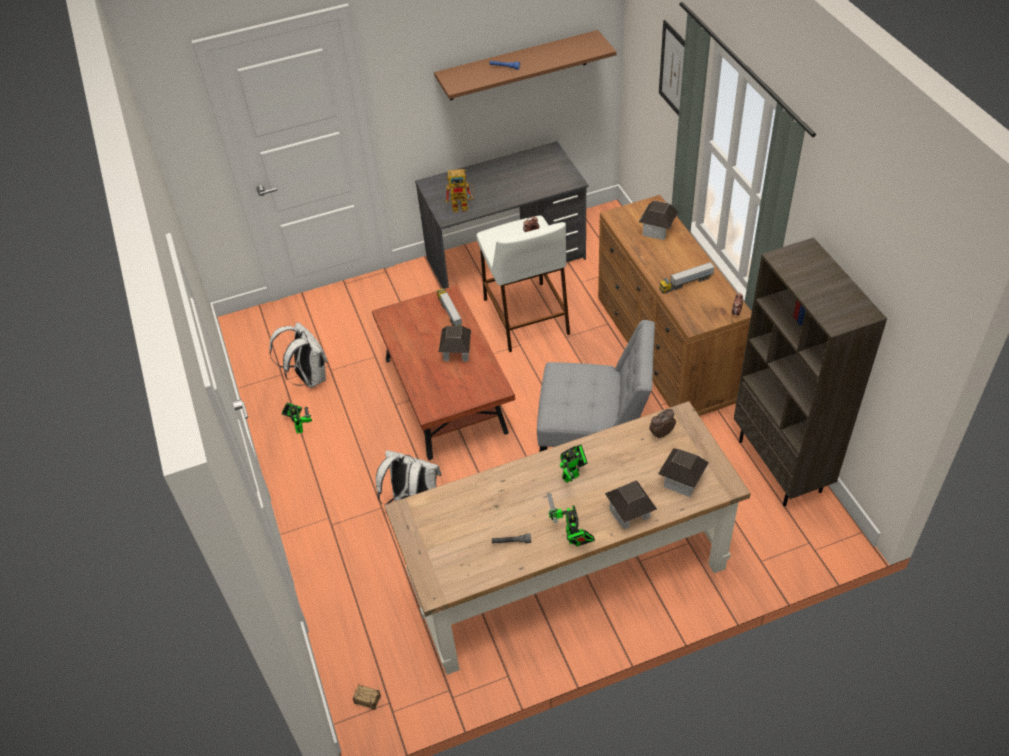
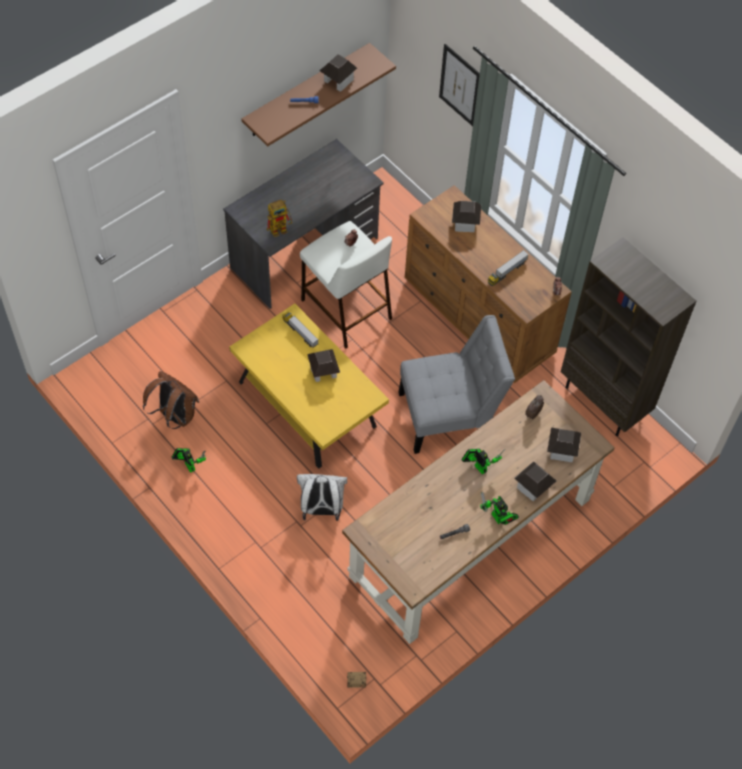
camera: 25 degrees left, 10 degrees up
(308, 377) = (175, 416): white backpack -> brown backpack
(446, 396) = (307, 405): brown coffee table -> yellow coffee table
(549, 55) = (338, 80): none -> toy house
(573, 475) = (479, 466): toy robot -> toy robot turned 75 degrees counterclockwise

